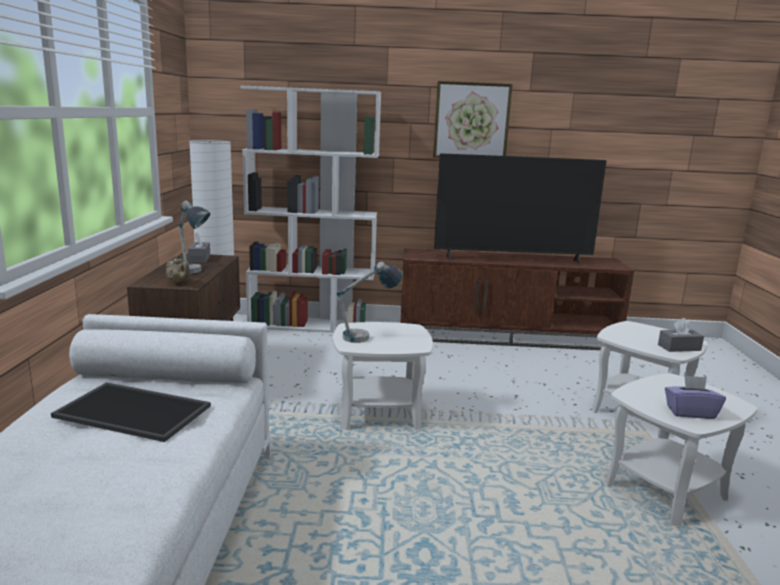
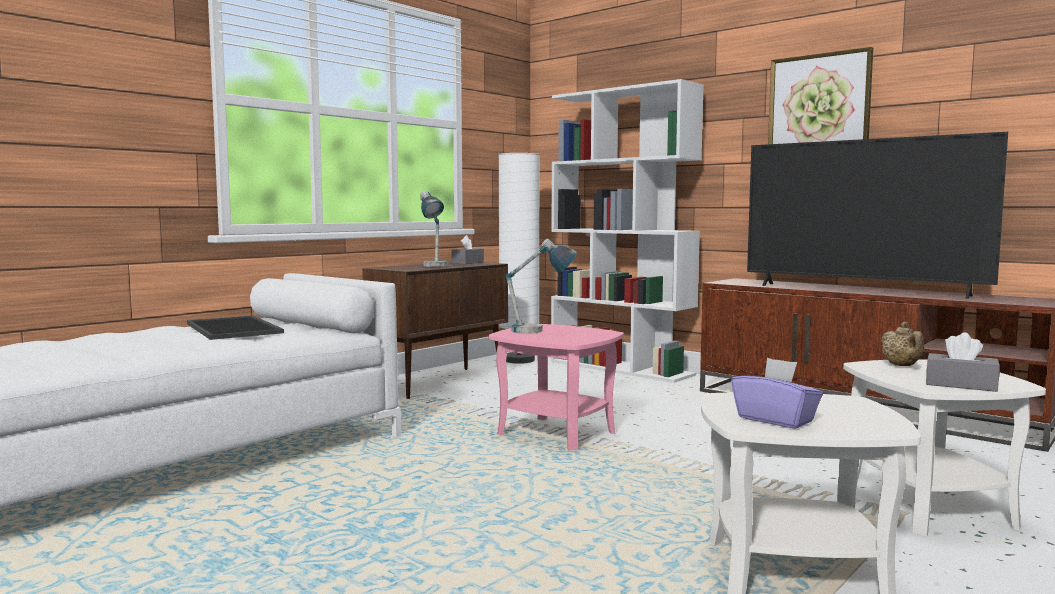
camera: 40 degrees right, 10 degrees down
(179, 283) = (404, 269): beige teapot -> beige teapot (902, 366)
(379, 414) = (555, 434): white side table -> pink side table

